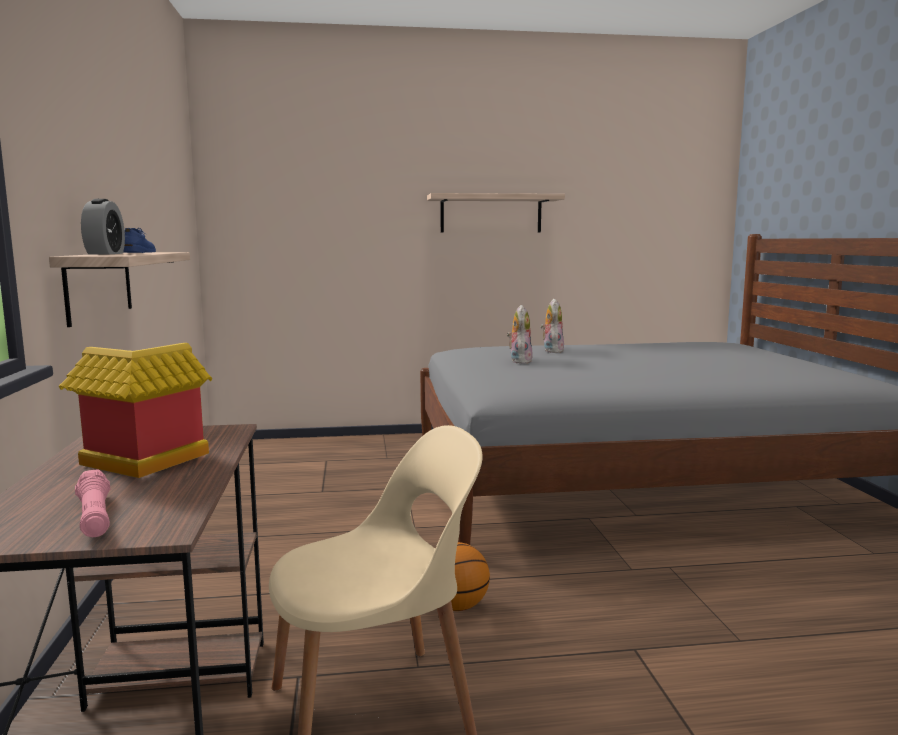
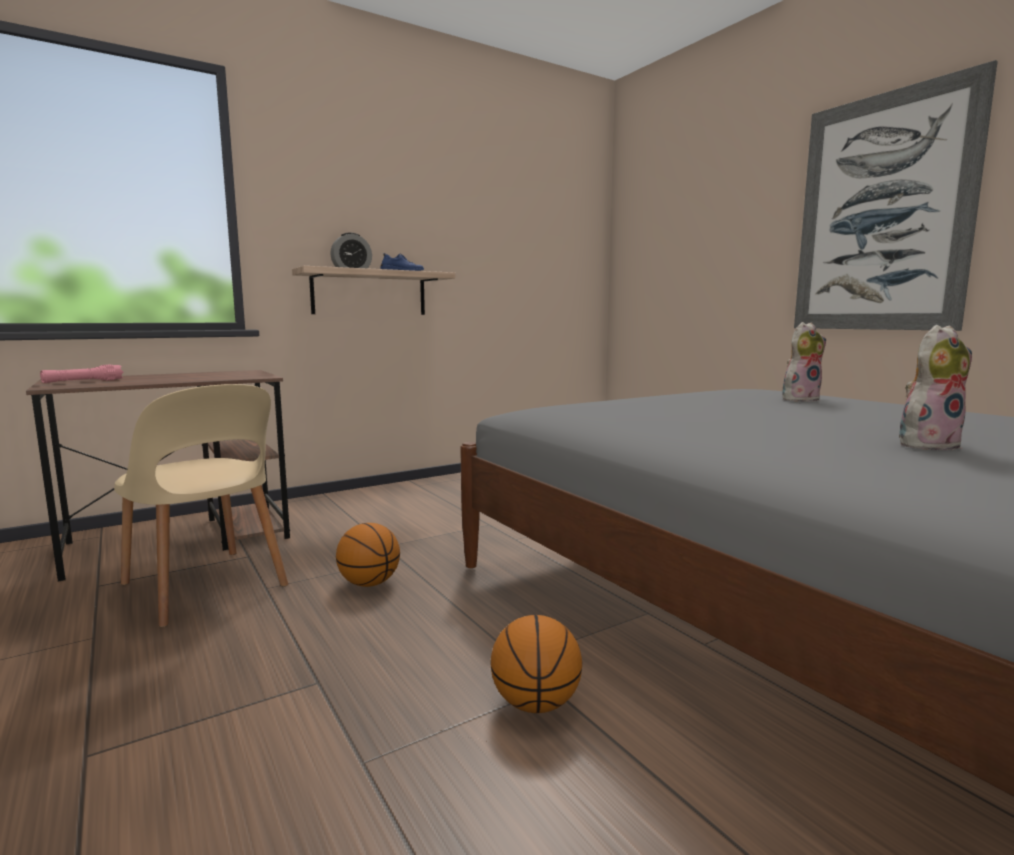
camera: 65 degrees right, 0 degrees up
(140, 463) = (181, 377): toy house -> none
(491, 214) = (882, 214): shelf -> picture
(519, 361) = (698, 398): plush toy -> plush toy (927, 445)
(687, 575) = (535, 704): none -> basketball

